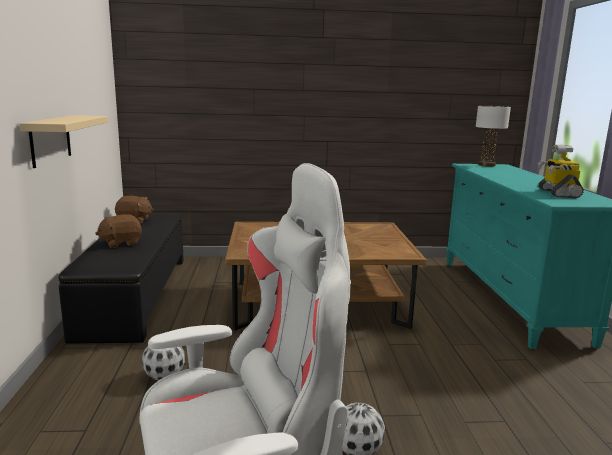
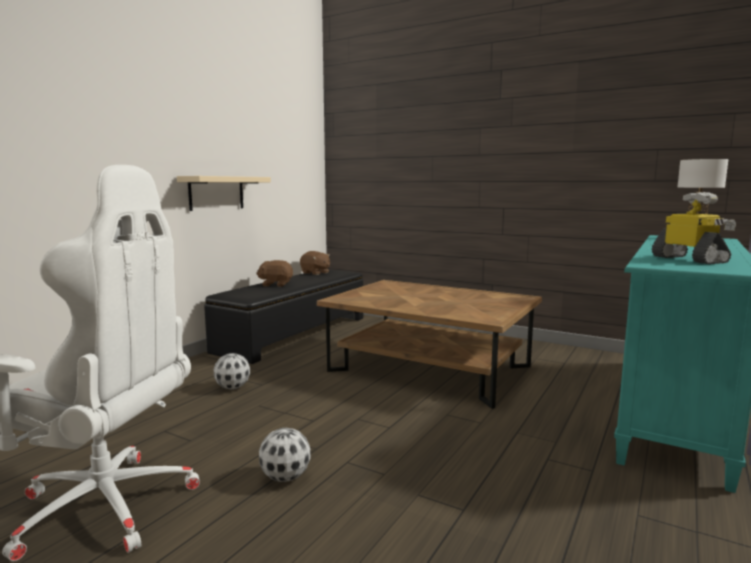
camera: 35 degrees right, 5 degrees down
(557, 193) = (690, 259): toy robot -> toy robot turned 120 degrees clockwise

